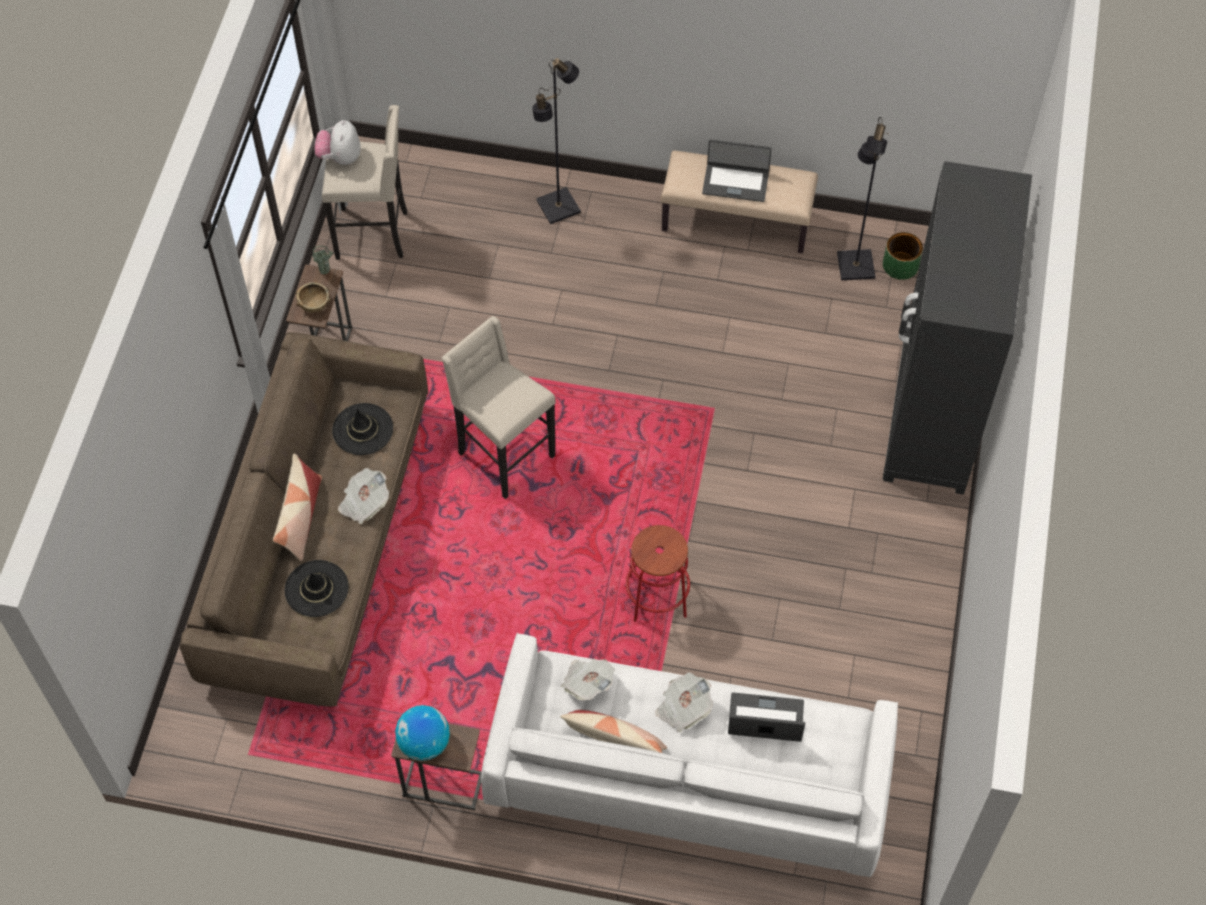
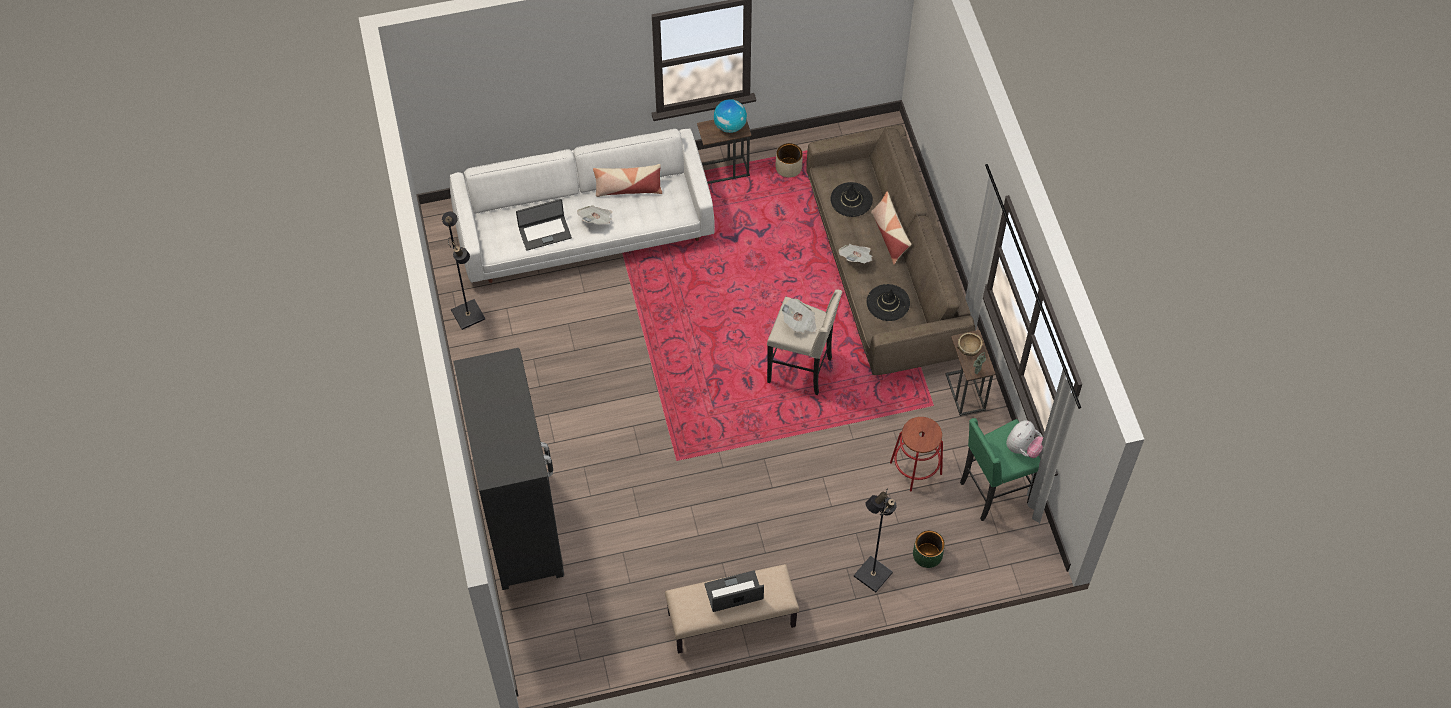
camera: 155 degrees right, 0 degrees up
(340, 157) = (1023, 448): plush toy -> plush toy turned 60 degrees clockwise
(349, 749) = (788, 167): none -> beige planter
(374, 234) = (993, 493): beige stool -> green stool
(587, 683) = (660, 212): newspaper -> newspaper (799, 322)
(657, 596) = (653, 321): red stool -> red stool (915, 468)
(856, 265) = (623, 619): black floor lamp -> black floor lamp (468, 315)
(900, 266) = (588, 633): green planter -> green planter (927, 554)

